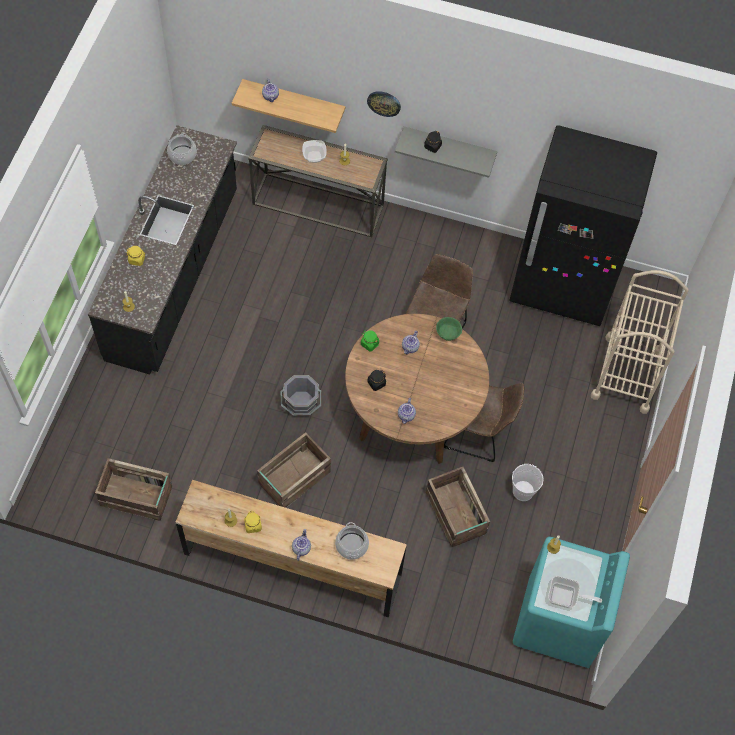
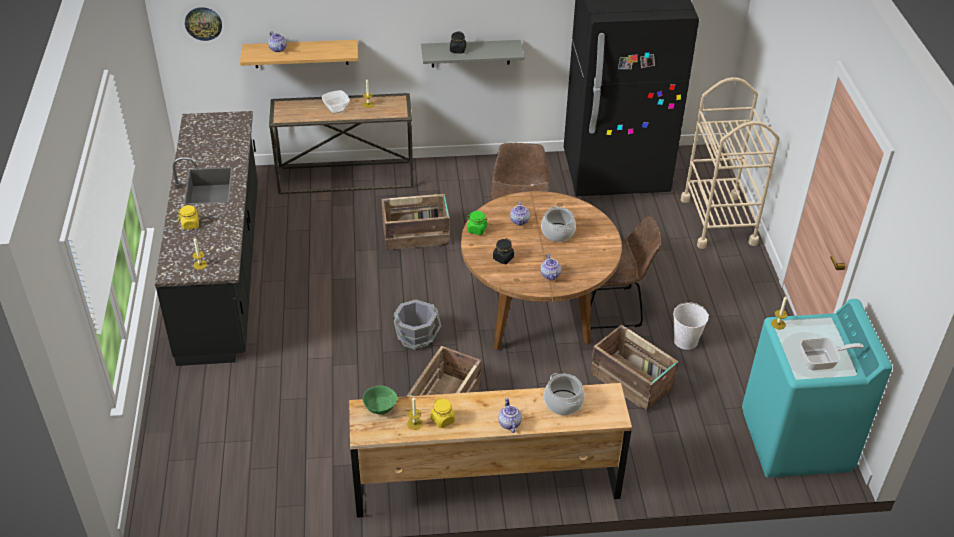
camera: 20 degrees left, 20 degrees down
(137, 497) = (273, 479): crate -> crate (417, 235)
(182, 155) = (200, 133): cooking pot -> cooking pot (557, 232)
(384, 103) = (397, 19): wall clock -> wall clock (203, 23)
(448, 333) = (550, 200): green bowl -> green bowl (380, 407)

